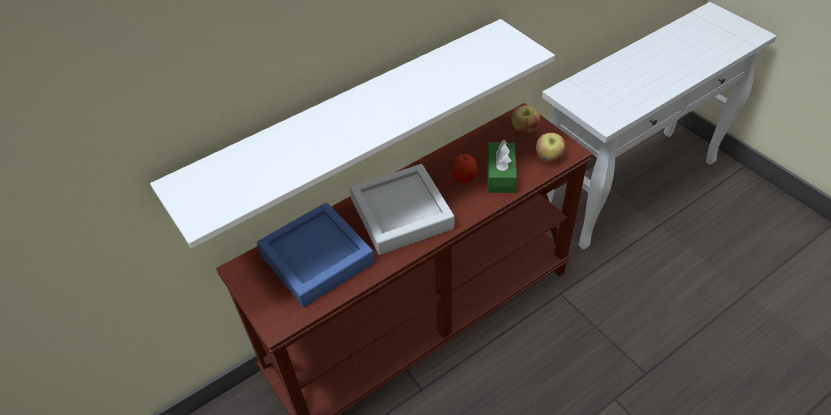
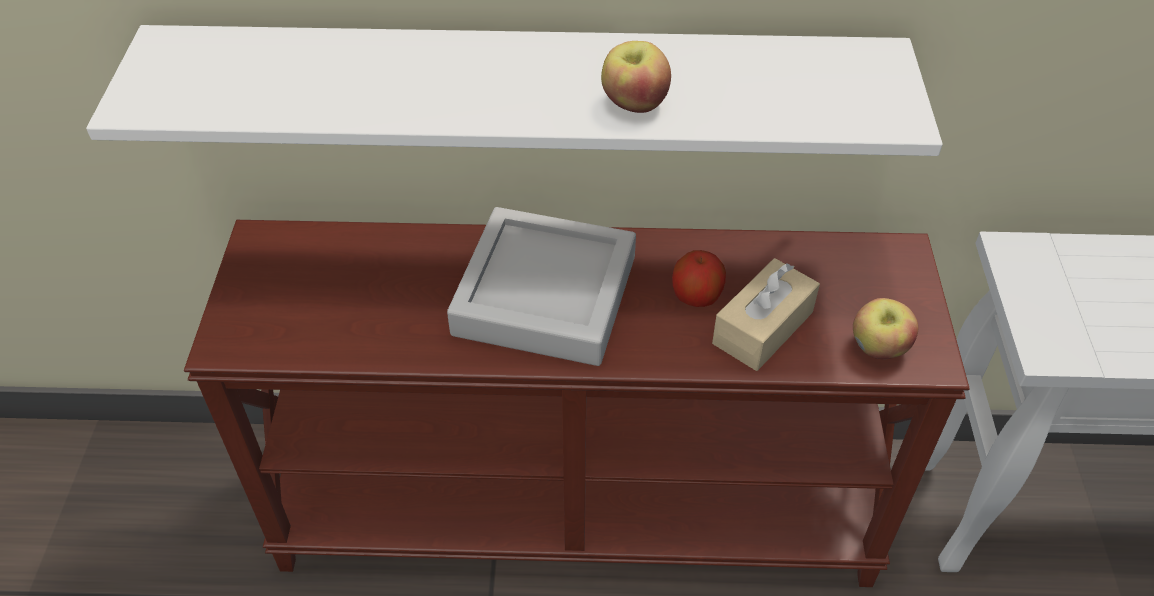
camera: 35 degrees right, 0 degrees up
(317, 258) = (365, 286): blue tray -> none
(500, 175) = (762, 328): green tissue box -> beige tissue box
(524, 130) = (881, 278): apple -> apple (634, 103)

